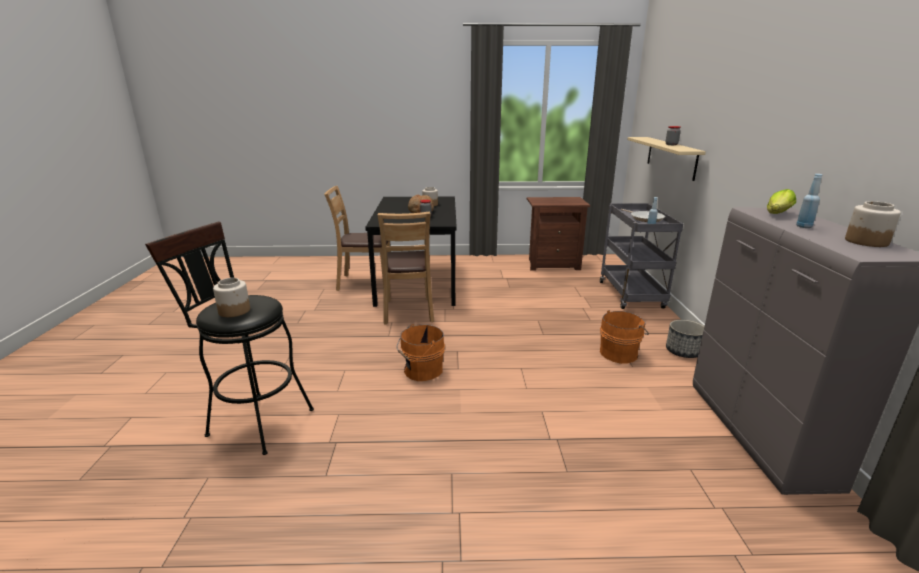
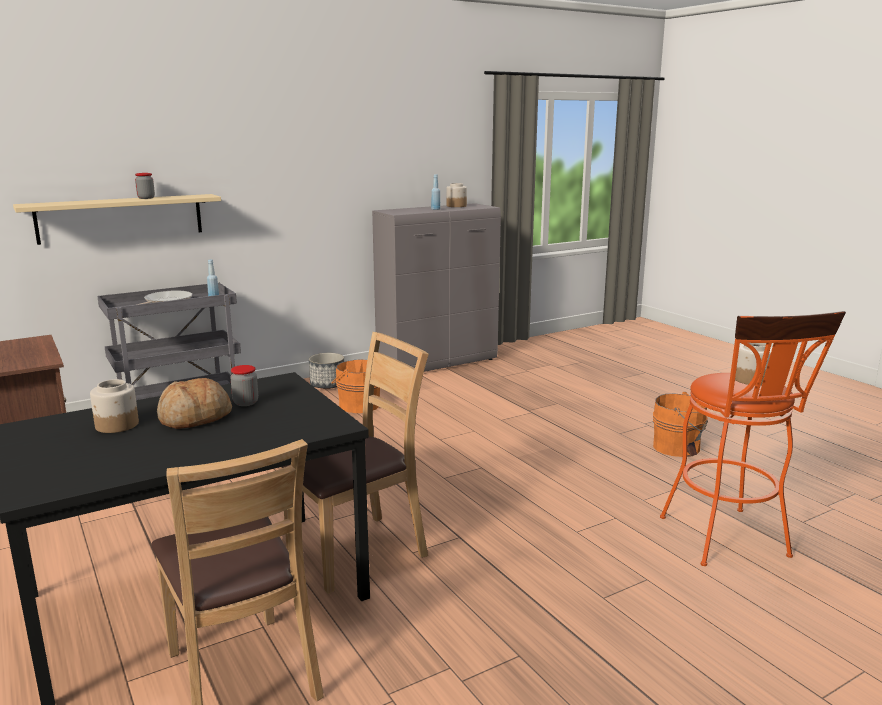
camera: 120 degrees left, 5 degrees down
(254, 420) = (729, 541): black stool -> orange stool
(421, 370) = (512, 485): orange bucket -> orange bucket (678, 447)
(777, 214) = (405, 211): lettuce -> none

